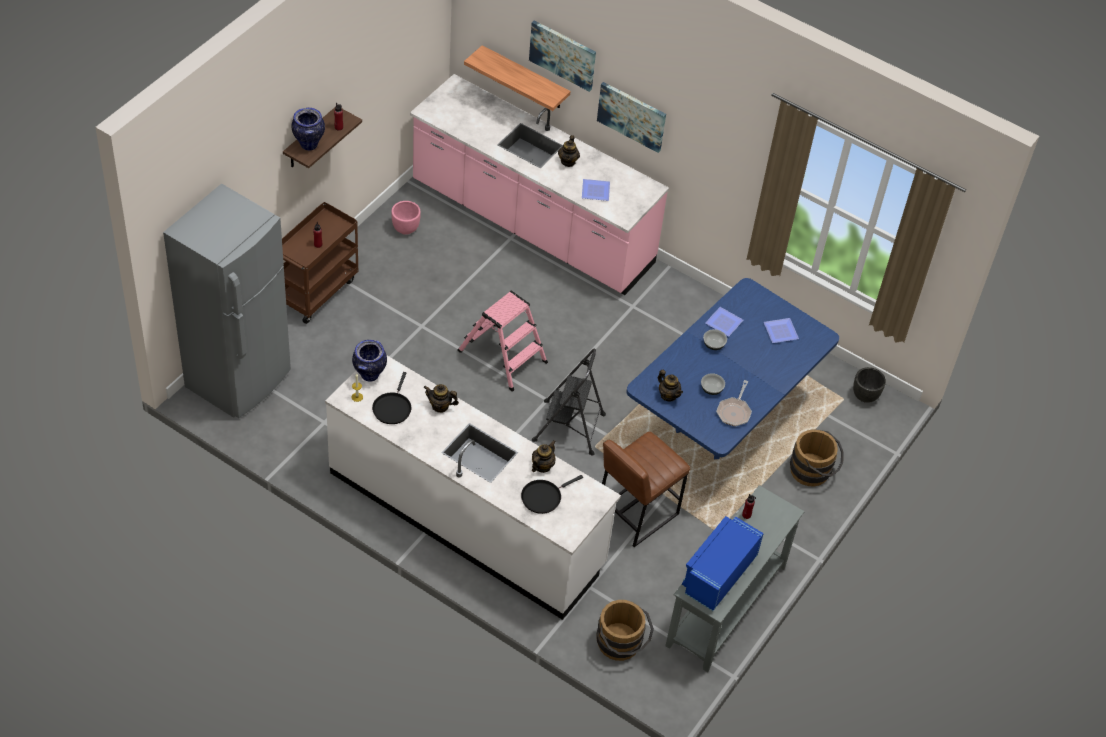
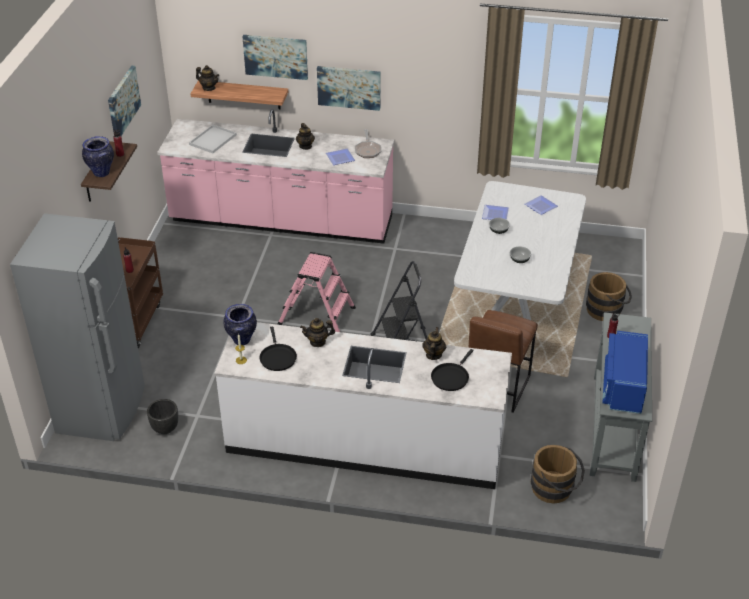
camera: 20 degrees left, 10 degrees down
(370, 64) = (123, 102): none -> picture
(405, 229) = (182, 255): pink planter -> none
(475, 117) = (212, 140): none -> white tray
(668, 395) = (490, 275): teapot -> teapot (208, 88)
(720, 422) = (515, 301): blue dining table -> white dining table
(734, 411) = (548, 269): frying pan -> frying pan (367, 150)
(865, 396) = (605, 249): black planter -> black planter (165, 429)

